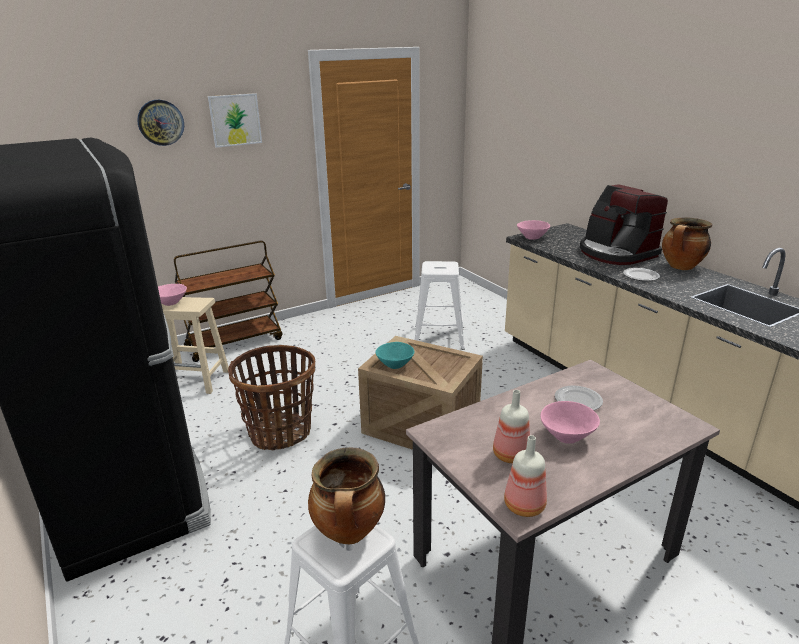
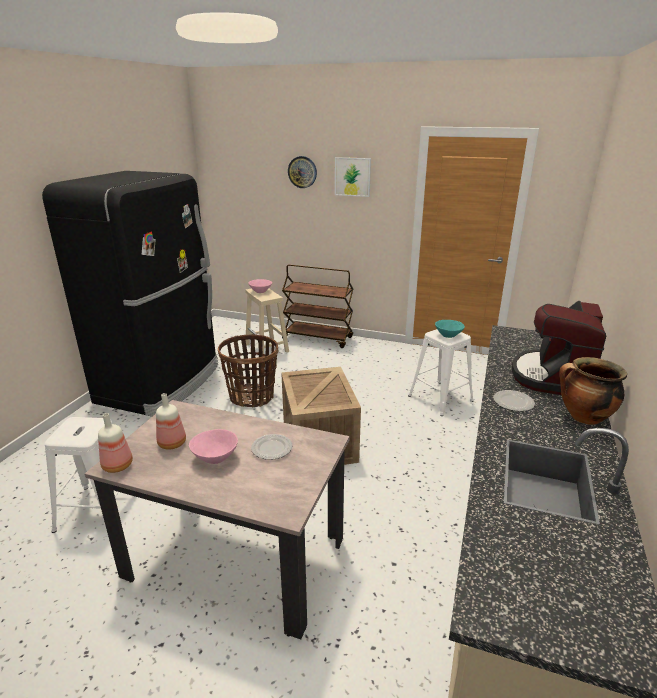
camera: 50 degrees right, 0 degrees up
(349, 533) = (86, 429): cooking pot -> none
(395, 365) = (304, 382): turquoise bowl -> turquoise bowl (448, 335)
(532, 237) = (512, 334): pink bowl -> none

